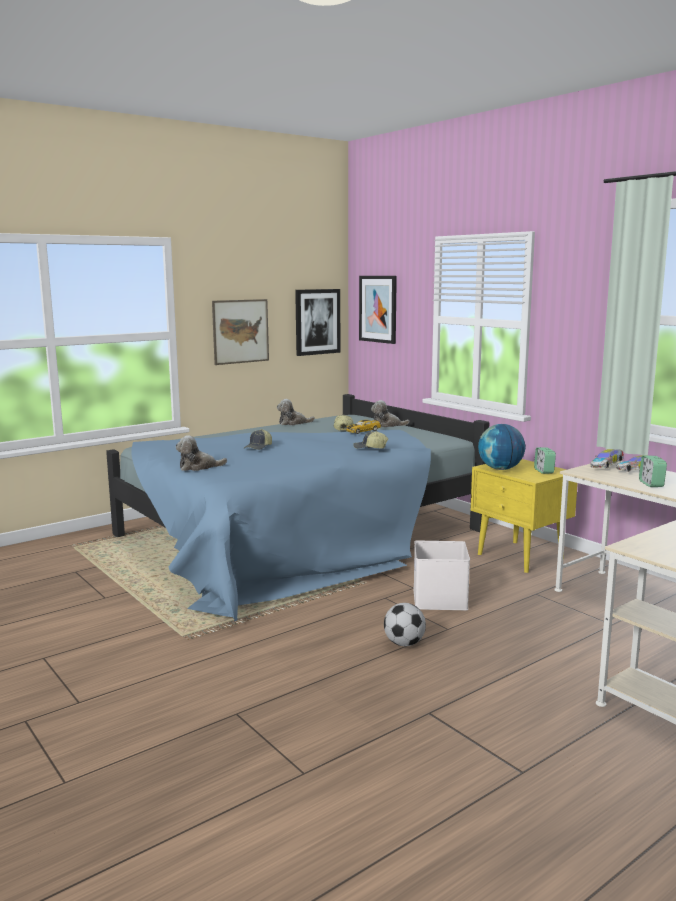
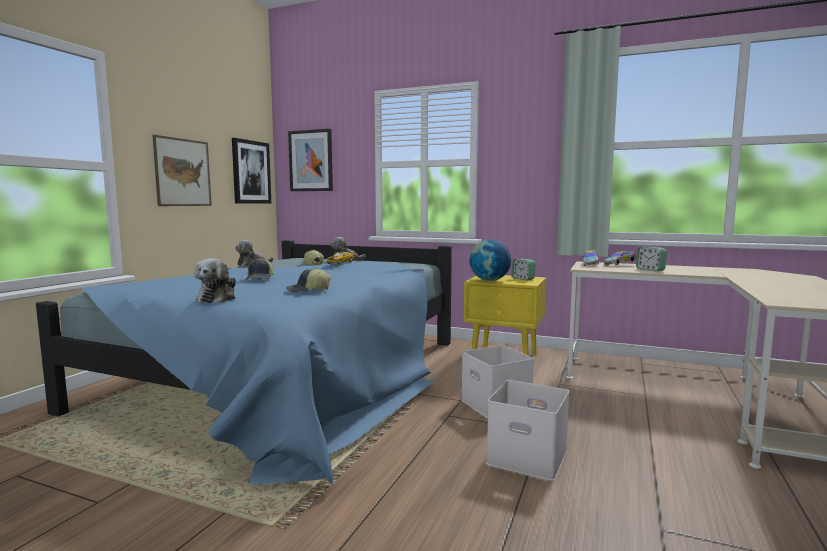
camera: 30 degrees left, 5 degrees down
(198, 467) = (217, 298): plush toy -> plush toy turned 45 degrees counterclockwise
(370, 448) = (375, 271): cap -> cap (308, 291)
(404, 643) = (529, 457): football -> white storage box

